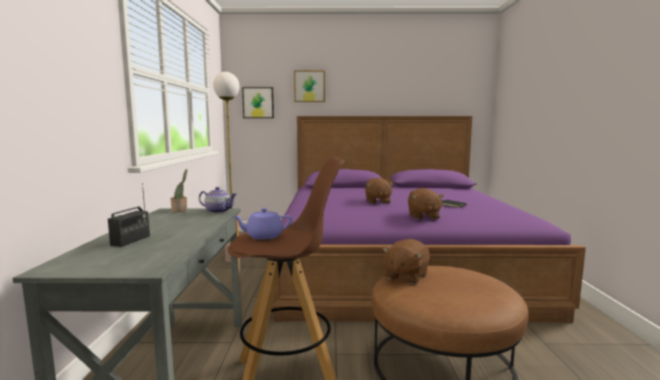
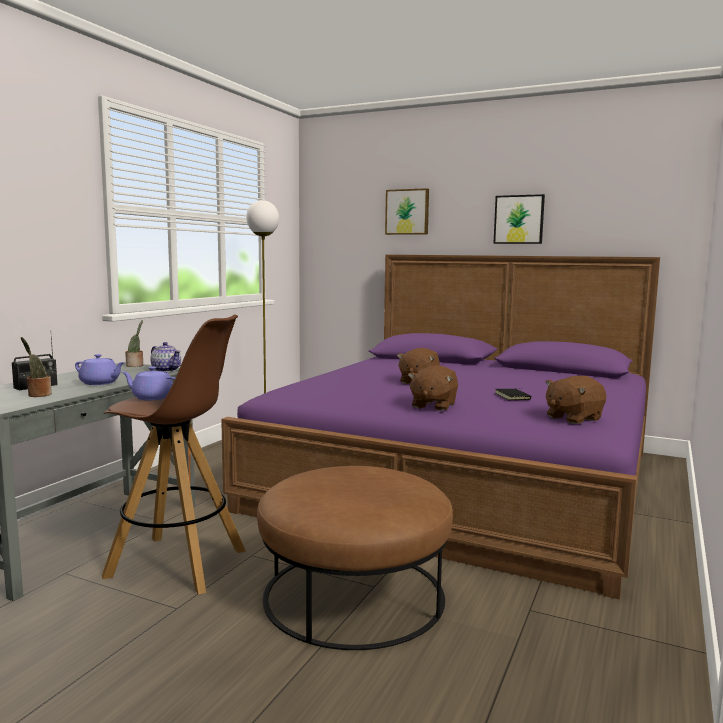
camera: 25 degrees right, 0 degrees up
(155, 248) = (38, 395): none -> potted plant
(189, 229) = (100, 383): none -> purple teapot
(258, 103) = (341, 236): picture -> picture (519, 219)
(405, 276) = (325, 472): brown plush toy -> brown plush toy (573, 418)

